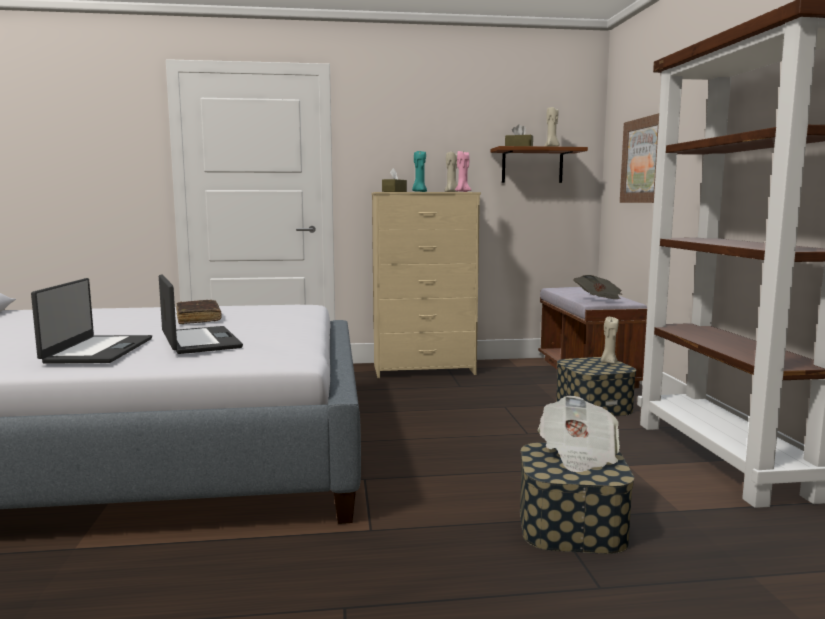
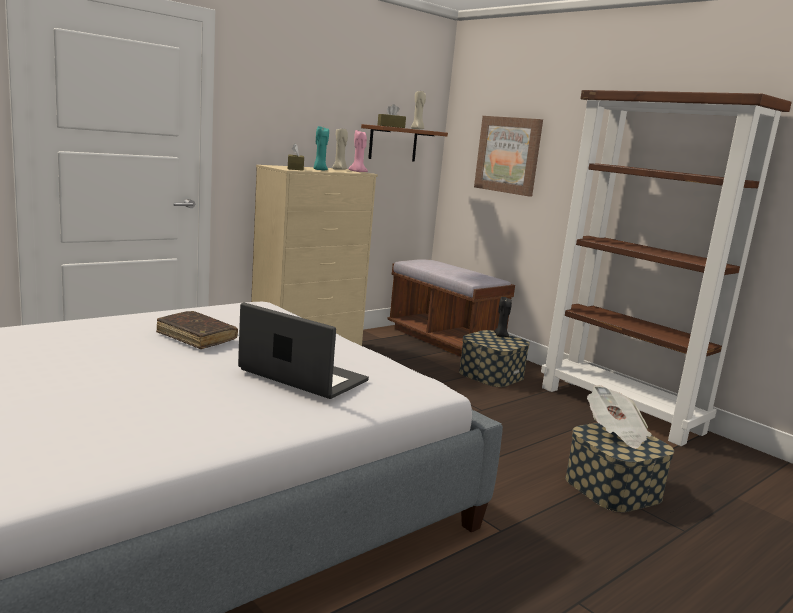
camera: 35 degrees left, 5 degrees up
(98, 350) = (223, 406): laptop -> none
(599, 301) = (477, 279): newspaper -> none
(608, 362) = (500, 336): beige candle -> black candle

